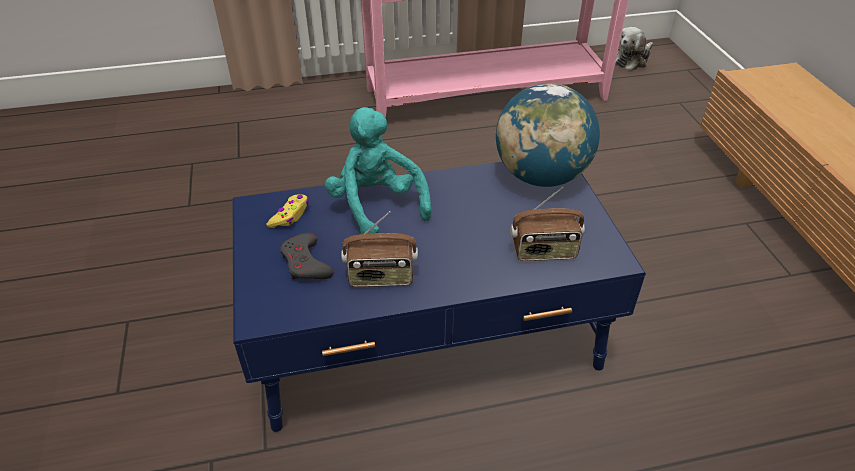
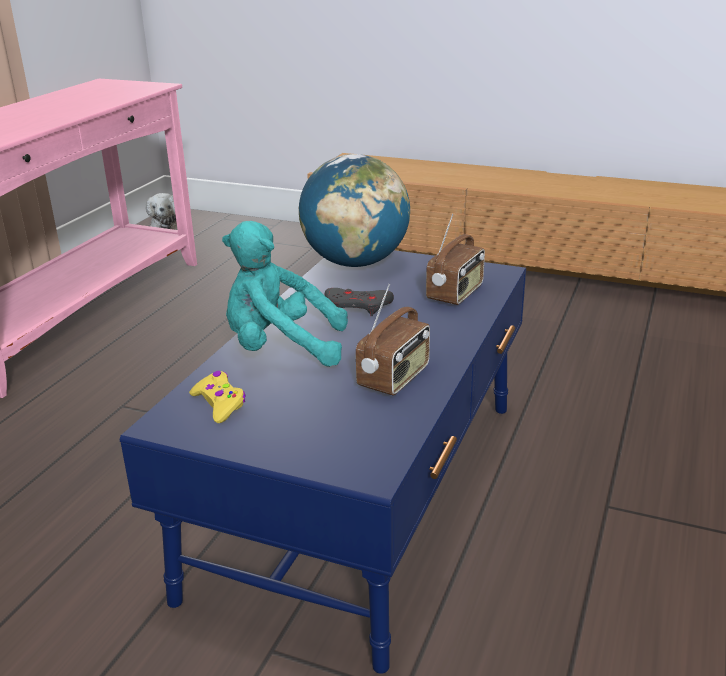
camera: 55 degrees left, 15 degrees down
(306, 263) = (317, 416): grey game controller -> grey game controller (357, 307)

